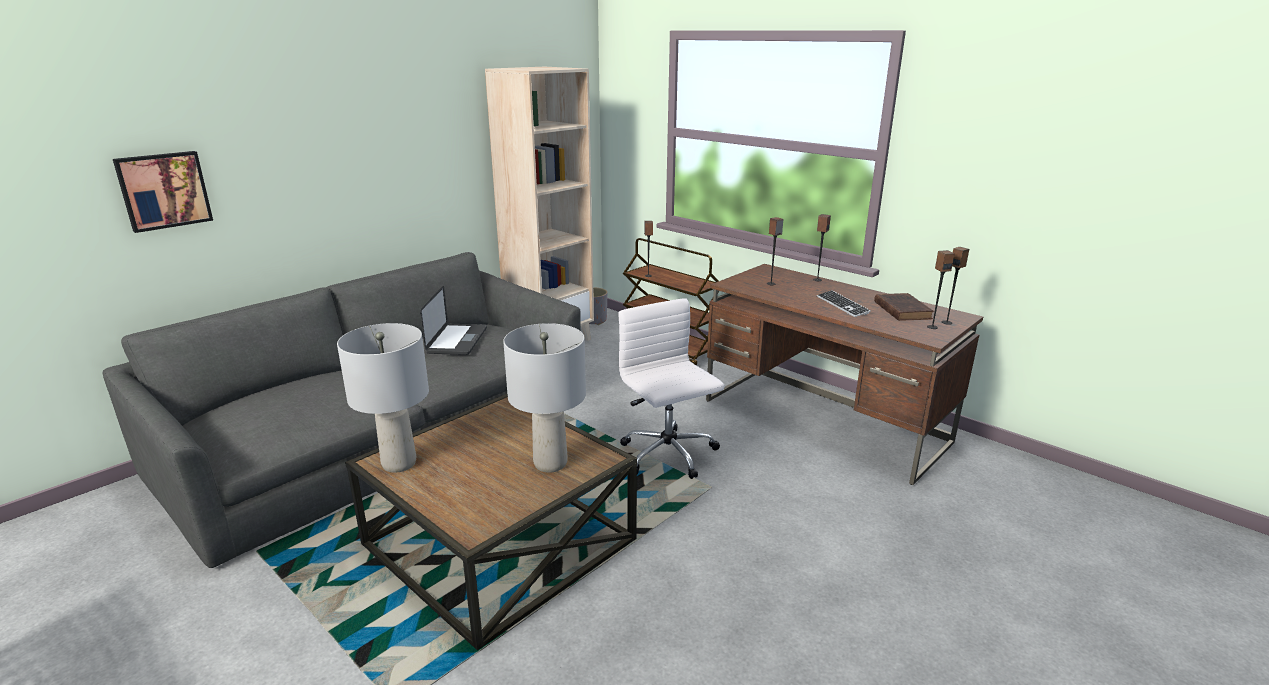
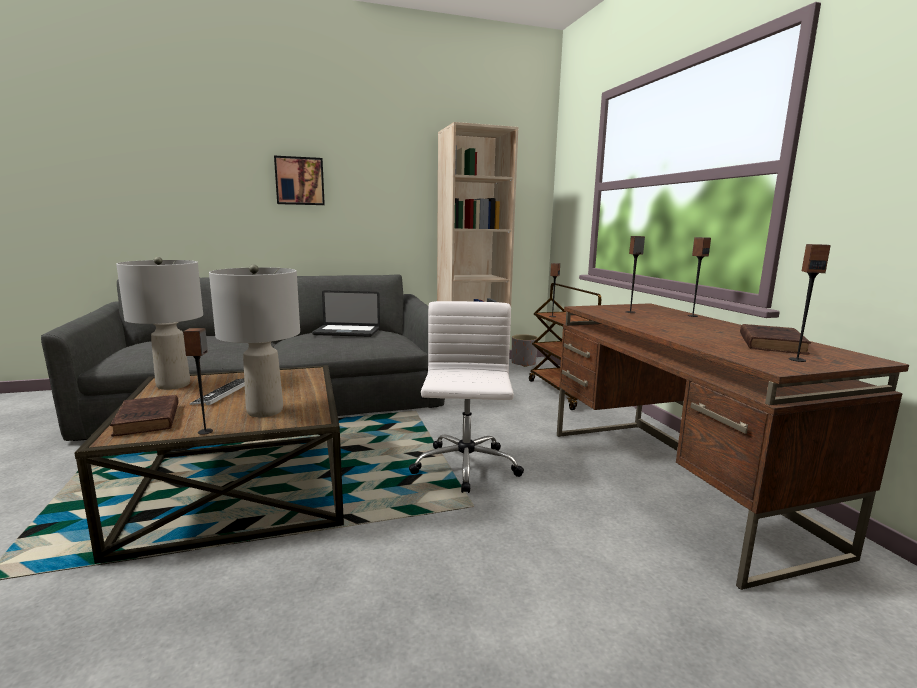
camera: 30 degrees right, 10 degrees down
(163, 190) = (174, 189): picture -> picture (299, 181)
(457, 340) = (347, 332): laptop -> laptop turned 60 degrees clockwise
(464, 508) = (147, 420): none -> brown book
(842, 305) = (690, 331): keyboard -> keyboard (224, 392)
(947, 322) = (830, 360): speaker -> speaker (205, 431)

